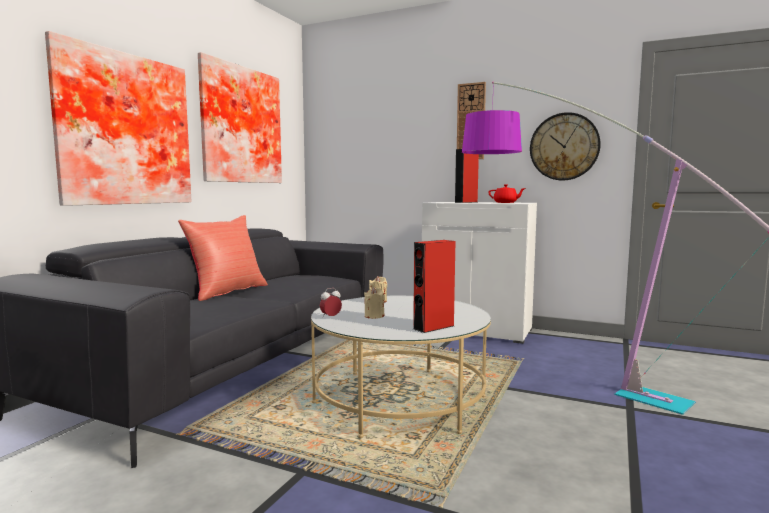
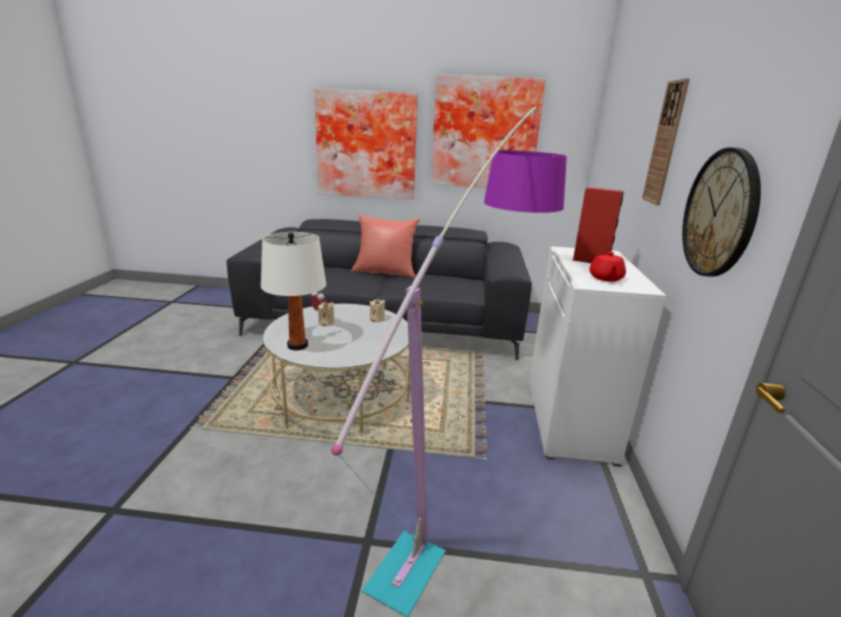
camera: 70 degrees right, 15 degrees up
(433, 327) = (297, 345): red speaker -> white table lamp

